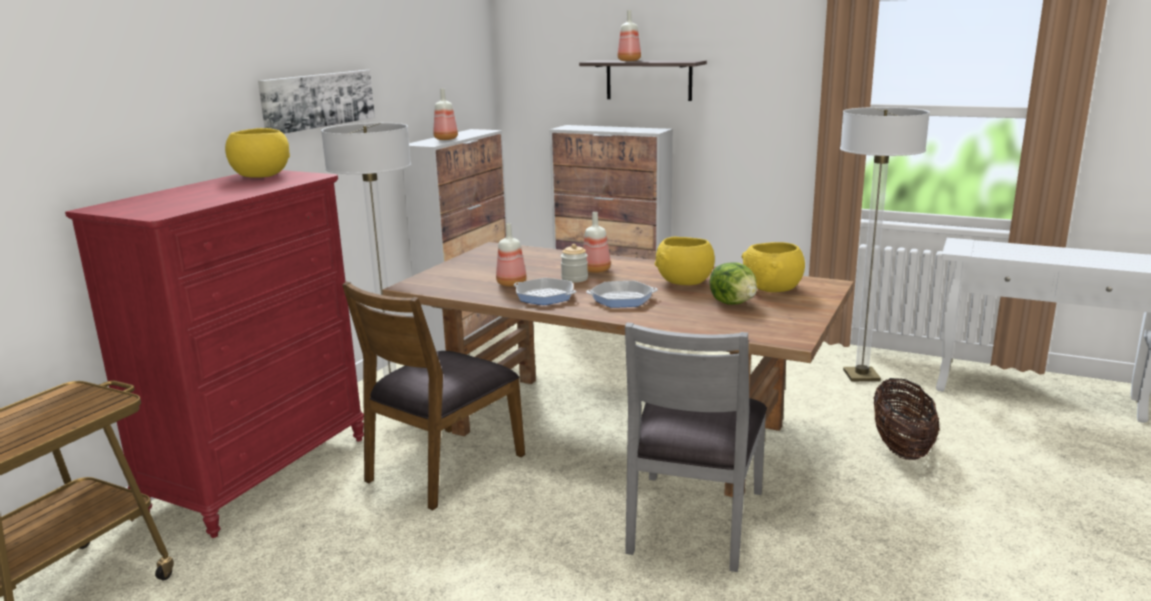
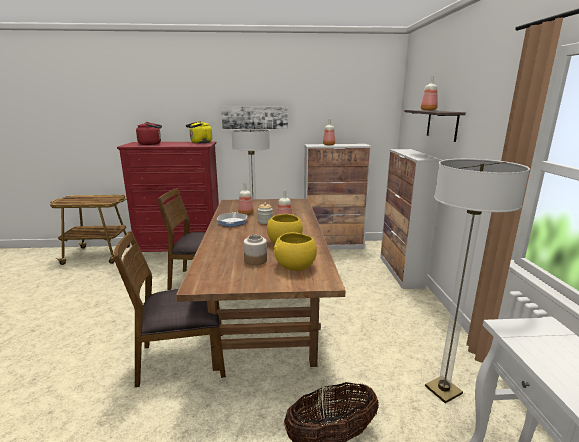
camera: 60 degrees right, 0 degrees up
(183, 200) = (151, 144): none -> red kettle
(260, 176) = (200, 142): yellow bowl -> yellow kettle
(622, 299) = (240, 235): frying pan -> none
(693, 521) = (182, 359): grey chair -> brown chair
(733, 303) = (256, 260): lettuce -> jar

